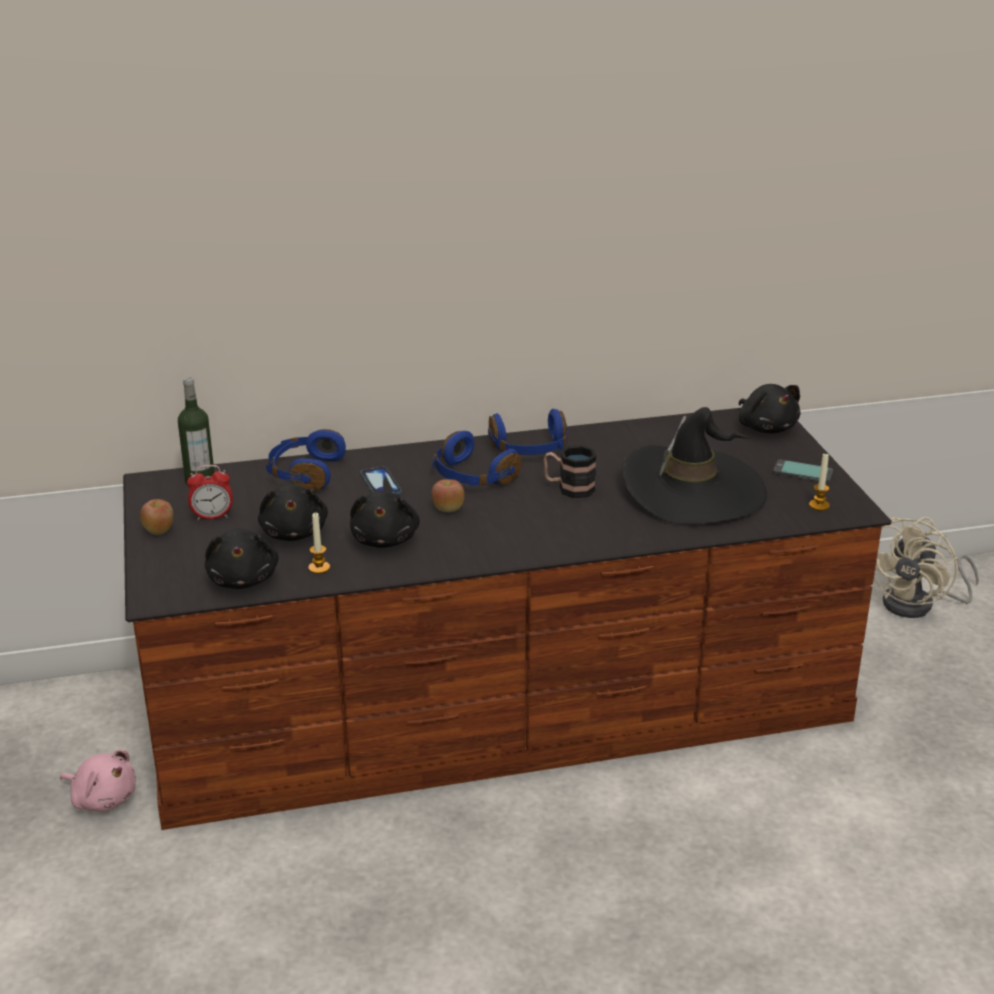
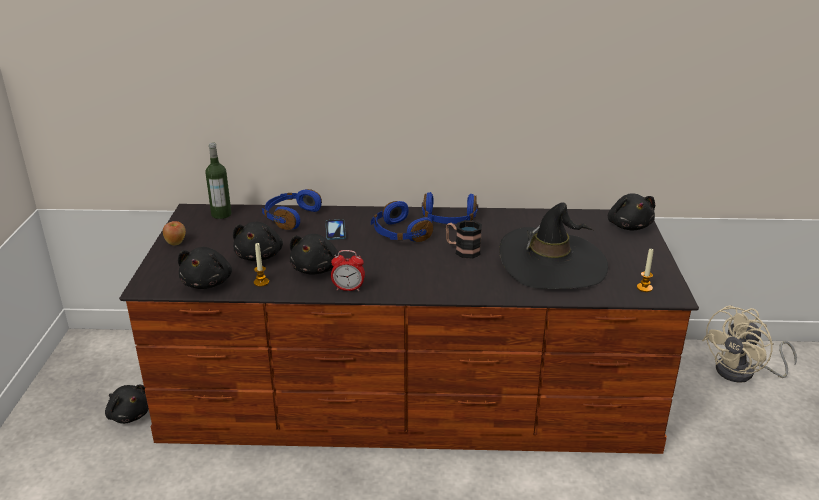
camera: 15 degrees right, 0 degrees up
(102, 798) = (129, 414): pink plush toy -> black plush toy
(212, 517) = (214, 238): alarm clock -> alarm clock (348, 289)
(448, 509) = (370, 254): apple -> none
(802, 473) = (642, 262): phone -> none

